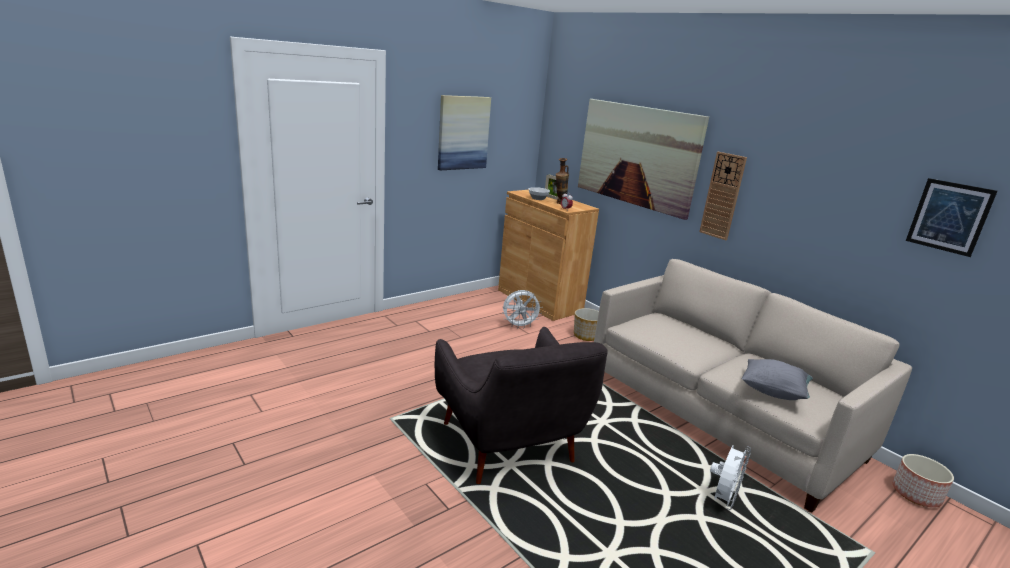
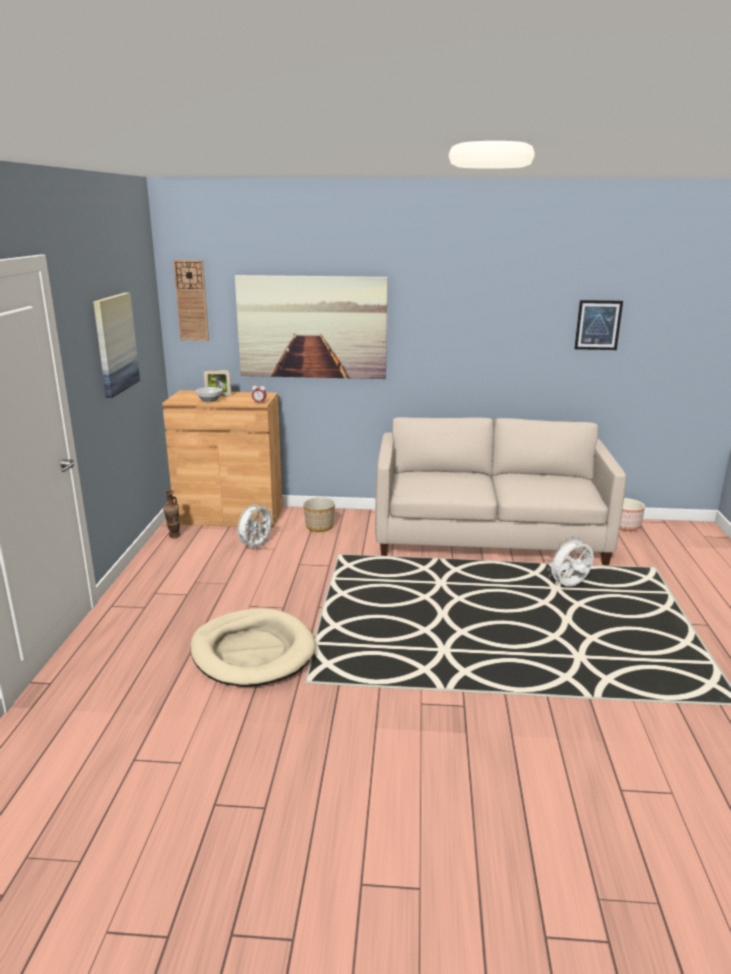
camera: 45 degrees left, 0 degrees up
(399, 382) = (253, 652): none -> beige dog bed
(509, 447) = (422, 639): grey armchair -> none
(559, 203) = (239, 399): vase -> vase (174, 537)
(722, 196) = (417, 348): wall clock -> wall clock (191, 300)
(722, 499) = (569, 586): white fan -> white fan turned 105 degrees counterclockwise
(773, 392) = (553, 492): grey pillow -> none

